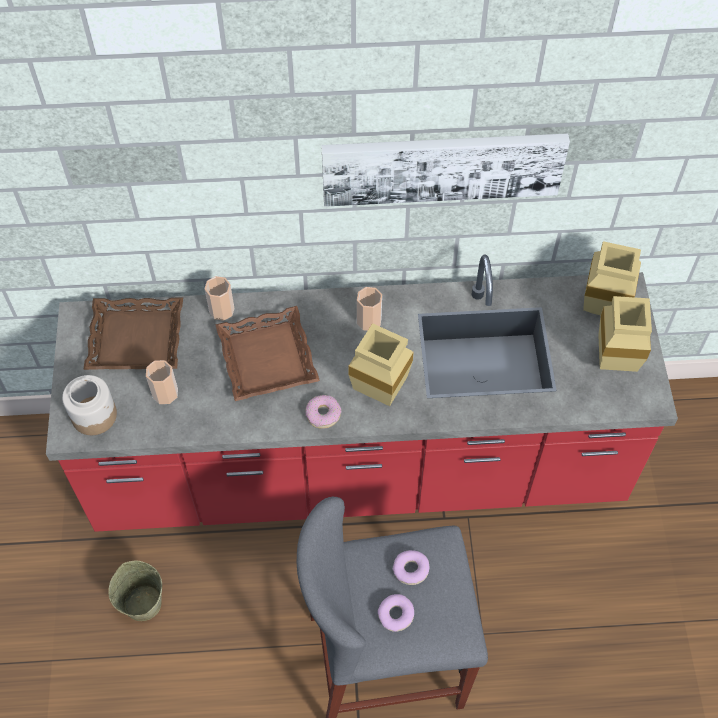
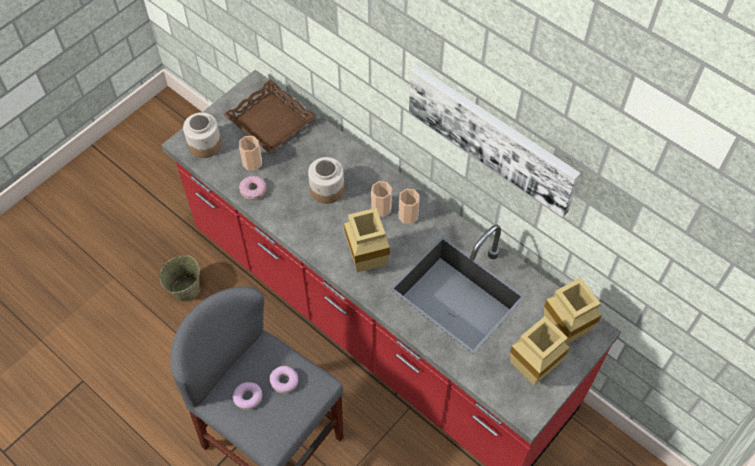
camera: 45 degrees right, 0 degrees up
(221, 310) = (333, 142): cup -> cup (381, 208)
(268, 358) = (327, 190): brown tray -> jar
(323, 414) = (321, 247): donut -> donut (253, 190)

